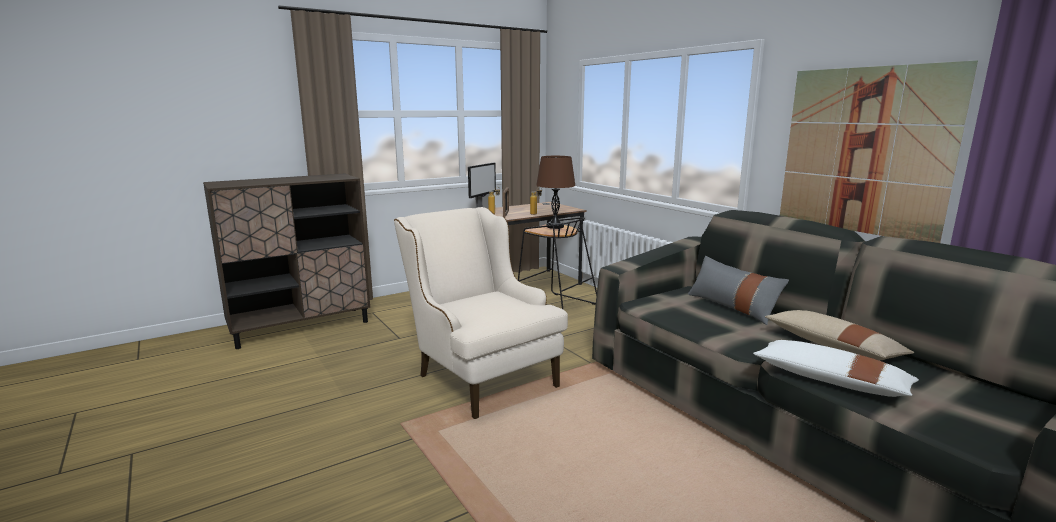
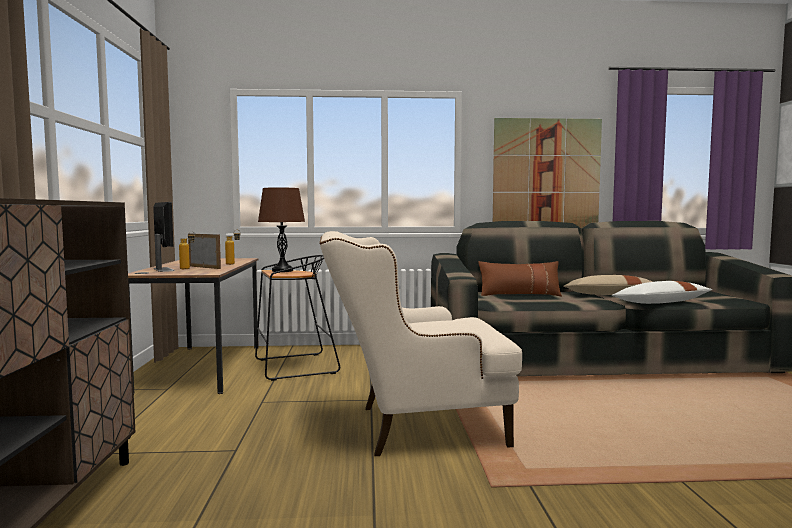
camera: 60 degrees left, 10 degrees down
(732, 307) = (519, 295): grey pillow -> brown pillow

